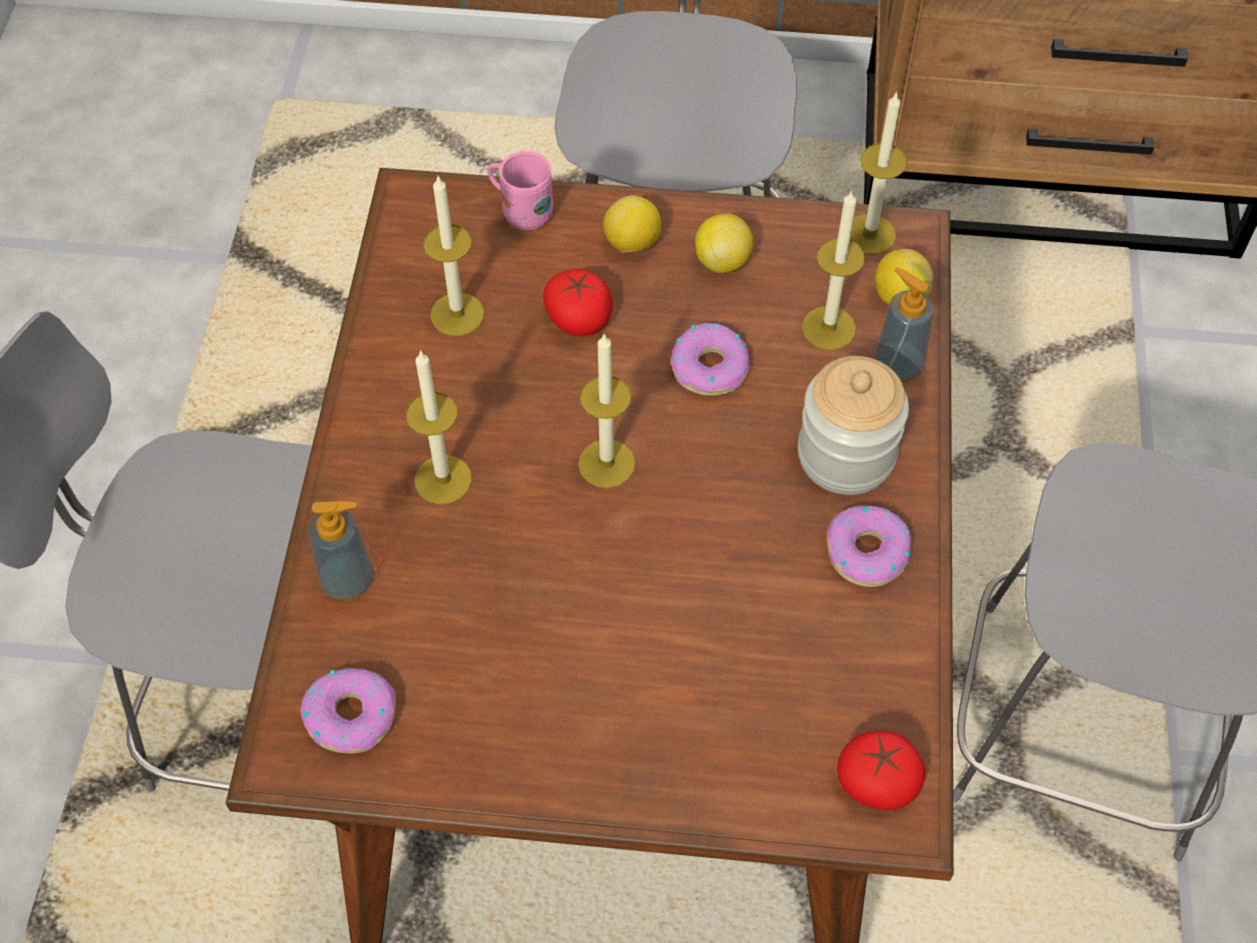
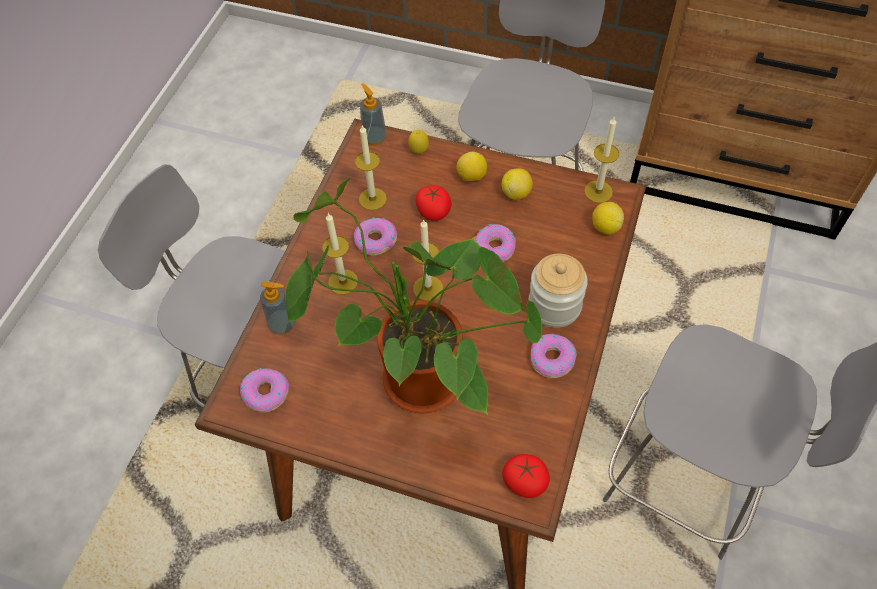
camera: 15 degrees right, 0 degrees up
(485, 391) = (376, 240): none -> donut
(521, 212) = (419, 152): pink mug -> lemon
(625, 640) = (413, 381): none -> potted plant
(828, 328) = (563, 237): candle -> none
(898, 366) = (595, 264): soap dispenser -> soap dispenser (374, 138)

